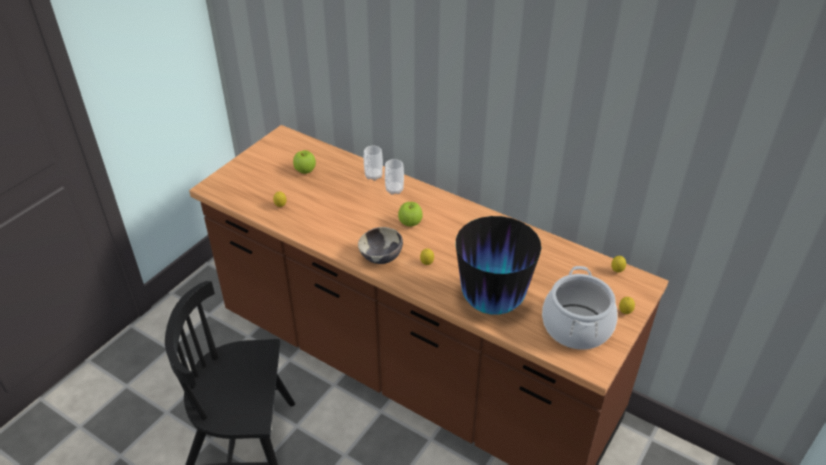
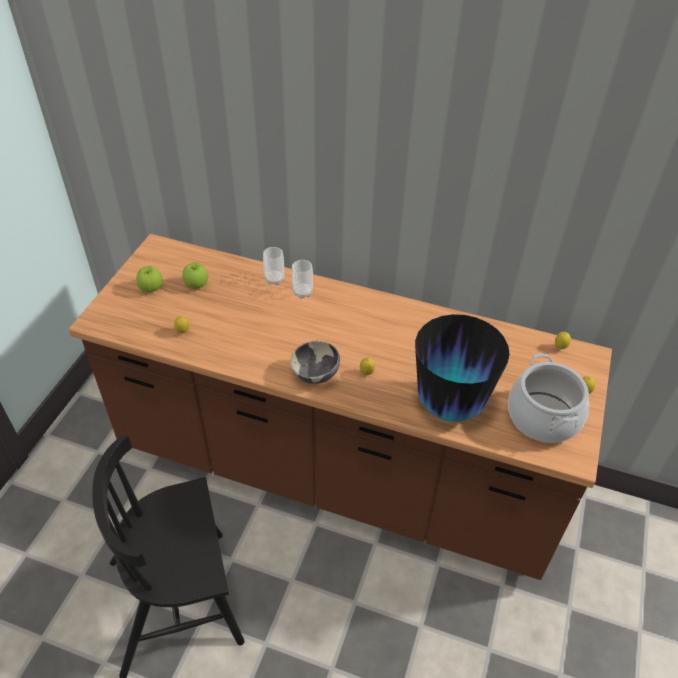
camera: 15 degrees left, 5 degrees up
(410, 223) = (333, 329): apple -> apple (151, 289)

